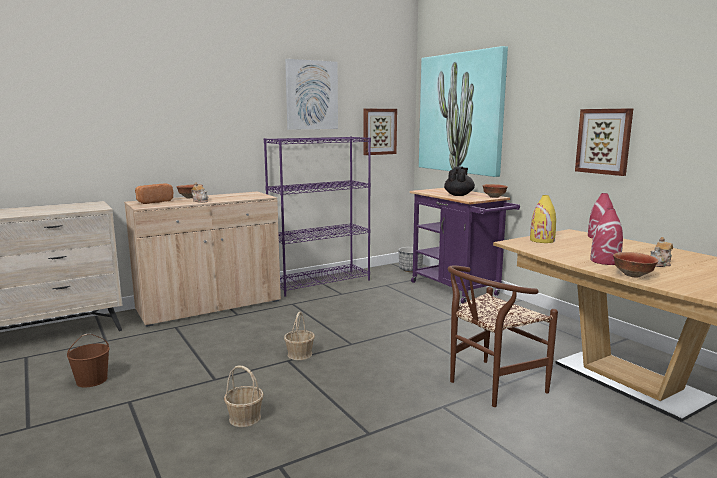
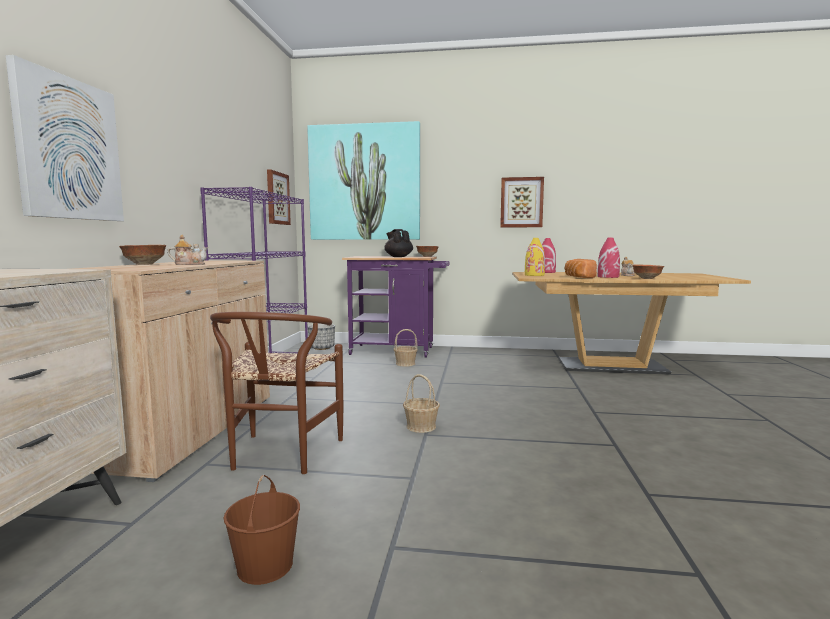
camera: 50 degrees left, 5 degrees down
(153, 202) = (112, 267): bread -> bread (578, 277)
(245, 418) = (530, 485): basket -> basket (405, 364)
(311, 95) = (232, 142): picture -> picture (69, 149)
(489, 386) = (577, 392): brown chair -> brown chair (280, 457)

